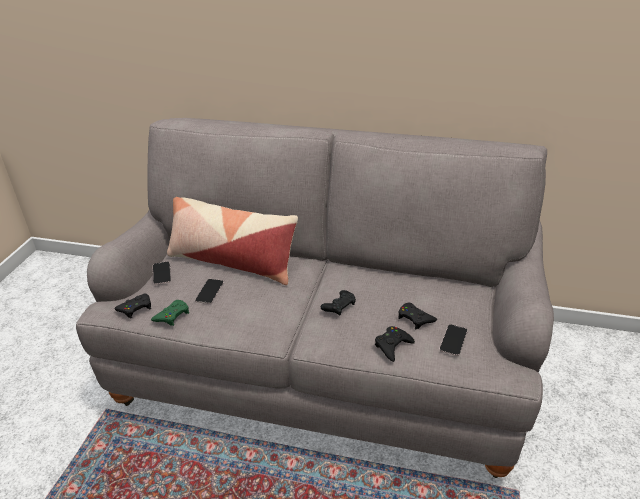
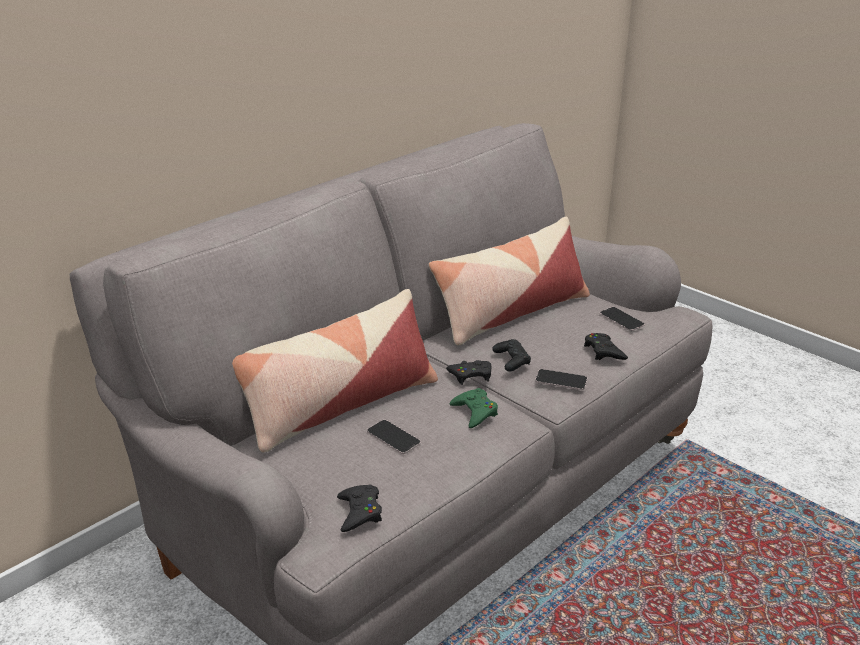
camera: 60 degrees left, 5 degrees down
(161, 273) = (303, 468): phone -> phone (561, 380)
(172, 315) = (412, 481): green game controller -> green game controller (475, 412)
(405, 284) = (511, 313): none -> pillow
(415, 318) = (574, 325): black game controller -> black game controller (471, 375)

